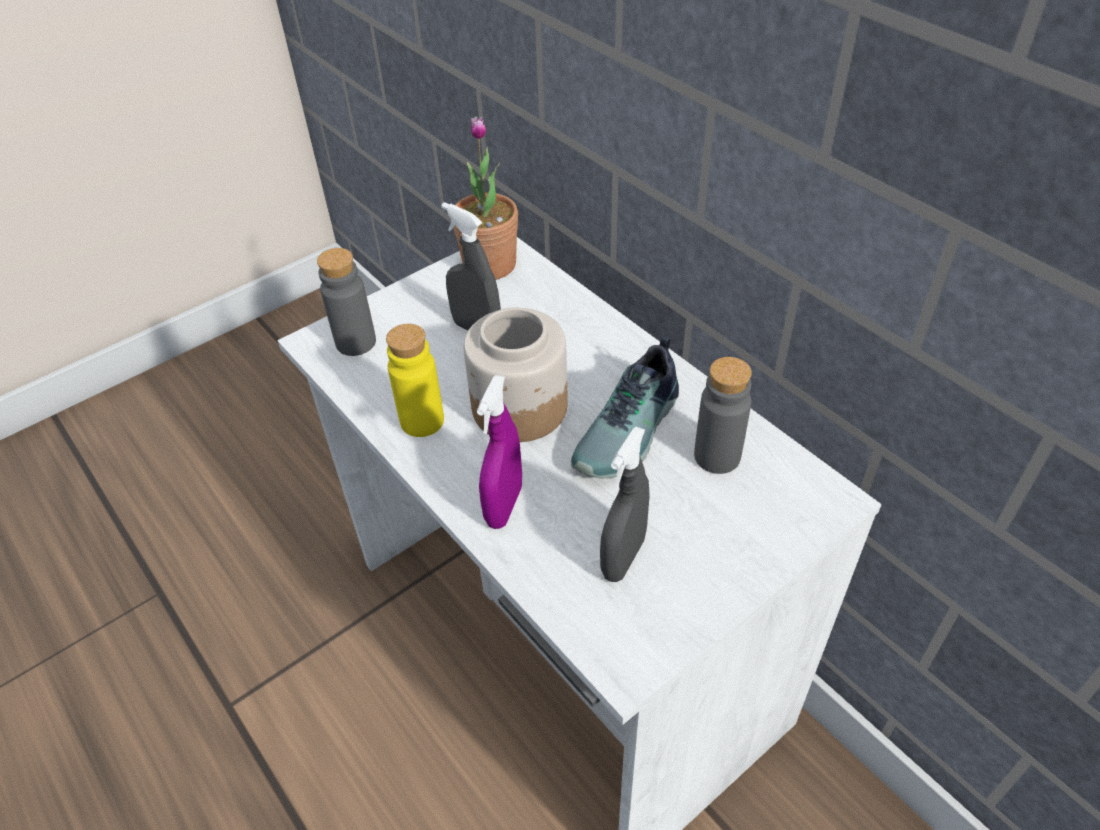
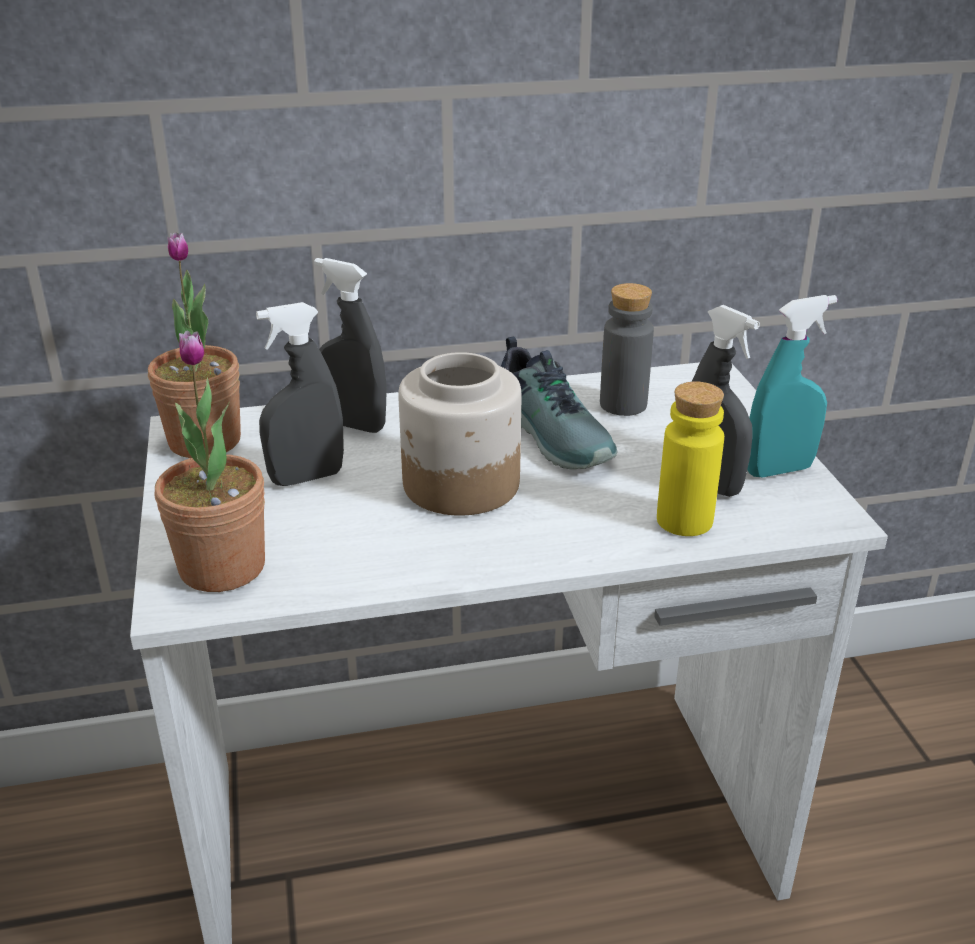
camera: 65 degrees left, 15 degrees down
(356, 342) = (222, 567): grey bottle -> potted plant
(422, 421) = (419, 551): yellow bottle -> yellow bottle (684, 520)
(504, 506) = (595, 530): purple spray bottle -> none
(561, 319) = (354, 425): none -> grey spray bottle
(682, 602) = (779, 470): none -> turquoise spray bottle

